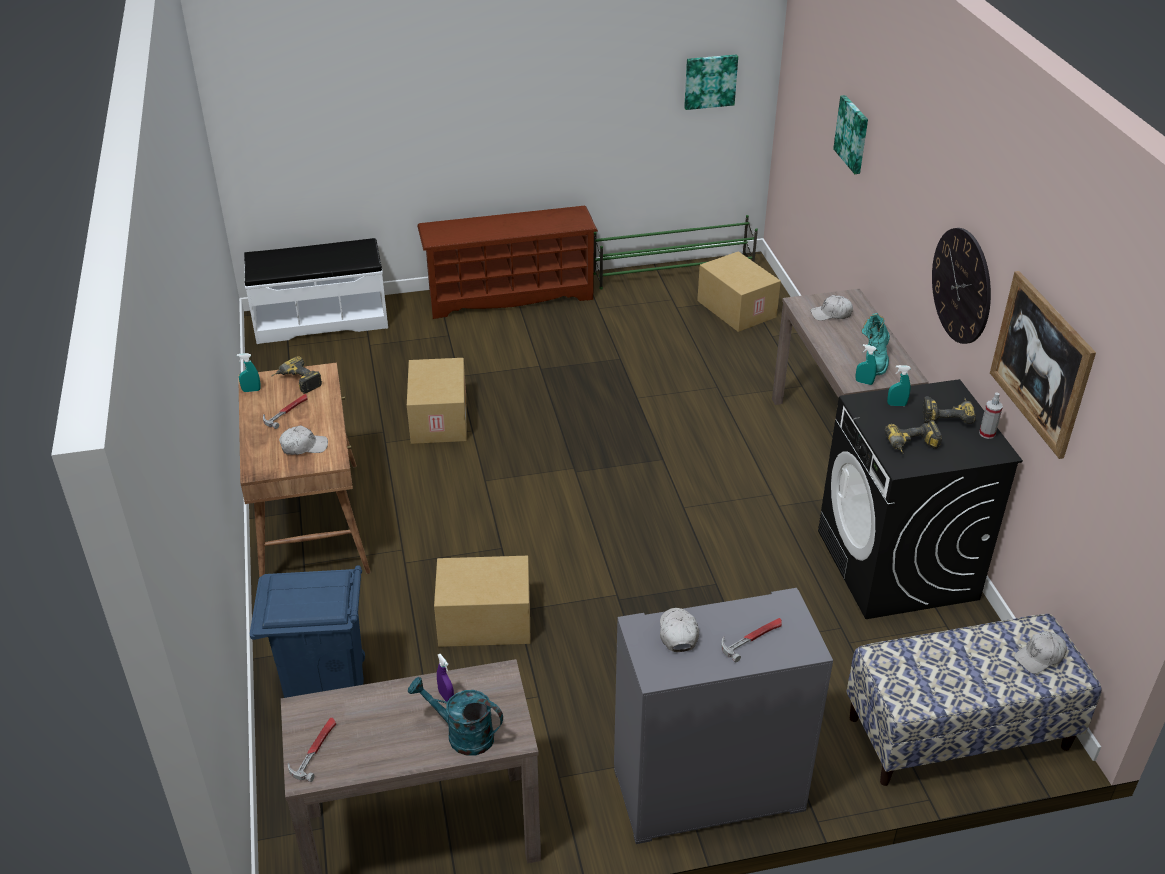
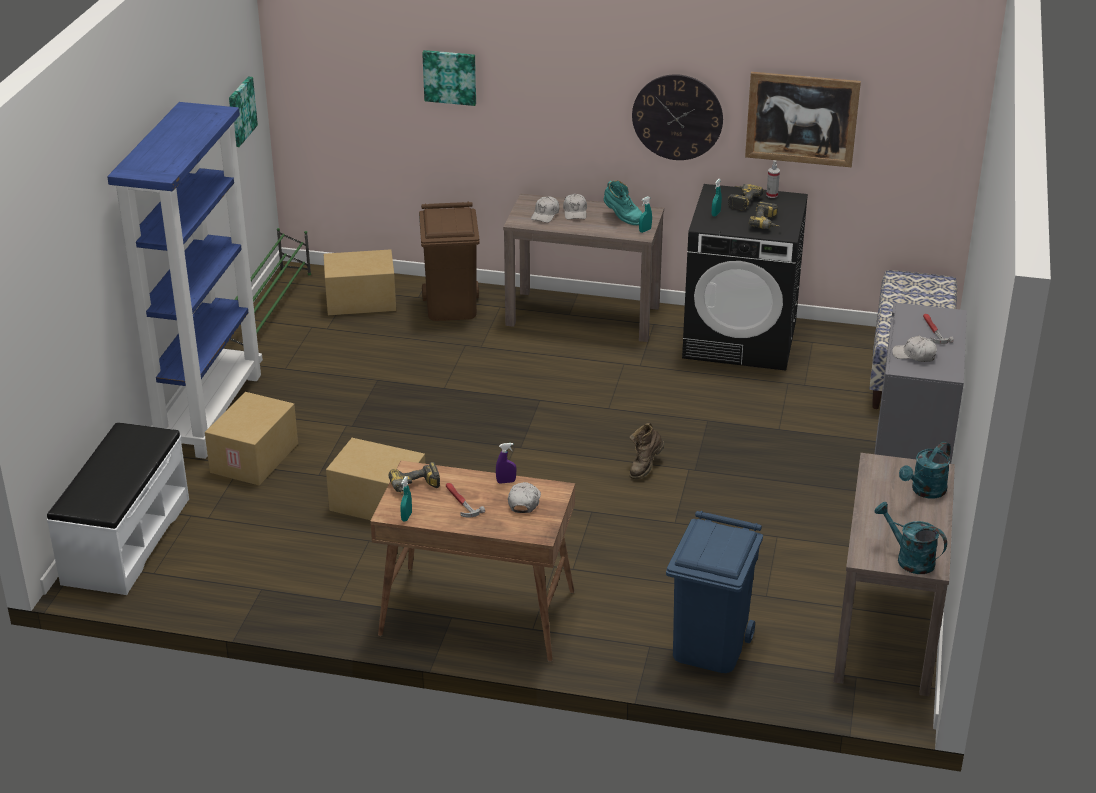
camera: 65 degrees left, 5 degrees down
(315, 750) = (909, 559): hammer -> turquoise watering can
(446, 697) = (884, 490): purple spray bottle -> purple spray bottle (506, 481)
(484, 622) = (677, 543): cardboard box -> cardboard box (255, 458)
(510, 296) = (209, 411): brown shoe rack -> blue bookcase
(598, 562) = (645, 467): none -> brown boot
(773, 359) = (452, 307): none -> brown trash can
(1040, 657) = (921, 287): white cap -> white cap (575, 212)

